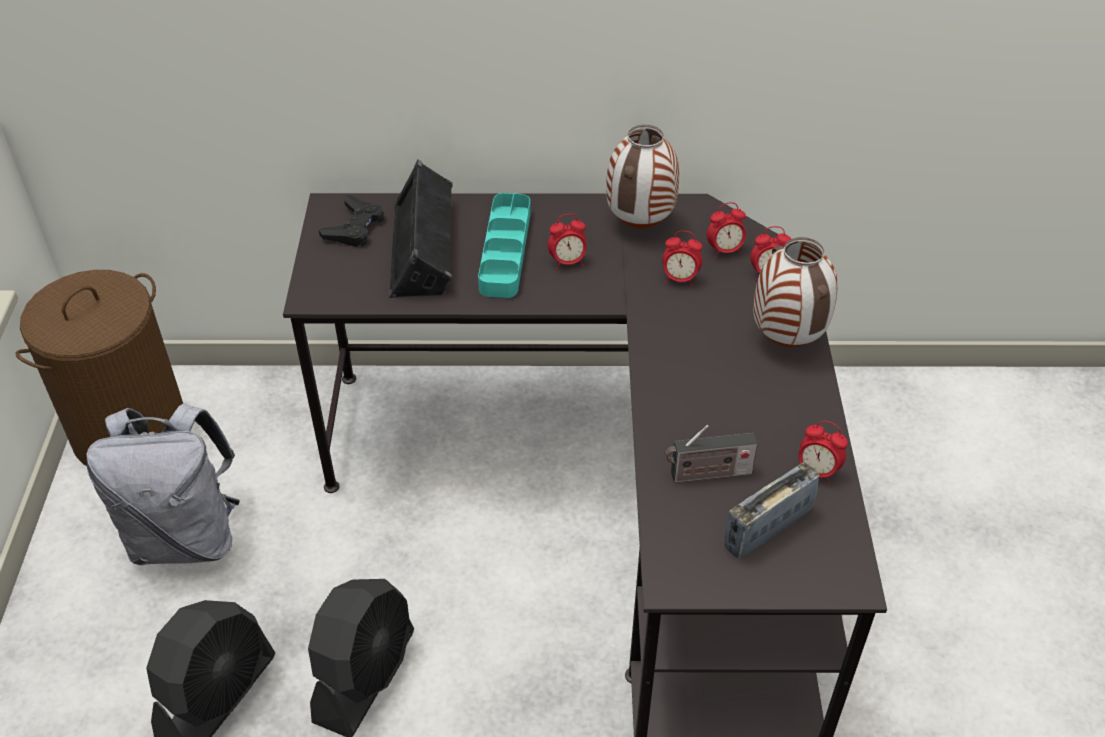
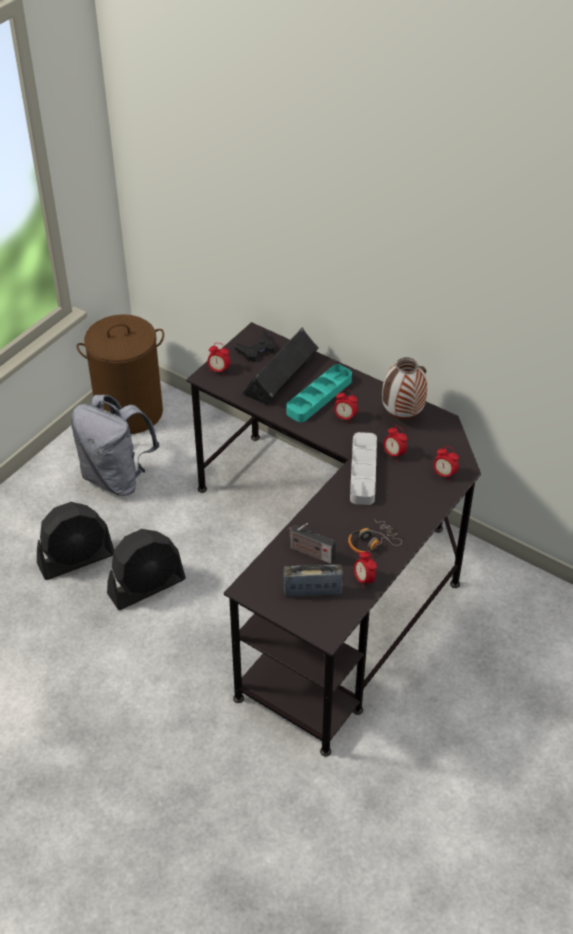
camera: 35 degrees right, 0 degrees up
(664, 322) = (363, 471): none -> grey tray
(724, 251) = (434, 451): alarm clock -> alarm clock (218, 370)
(773, 412) = (372, 542): none -> headphones
(788, 341) = (417, 513): vase -> none

